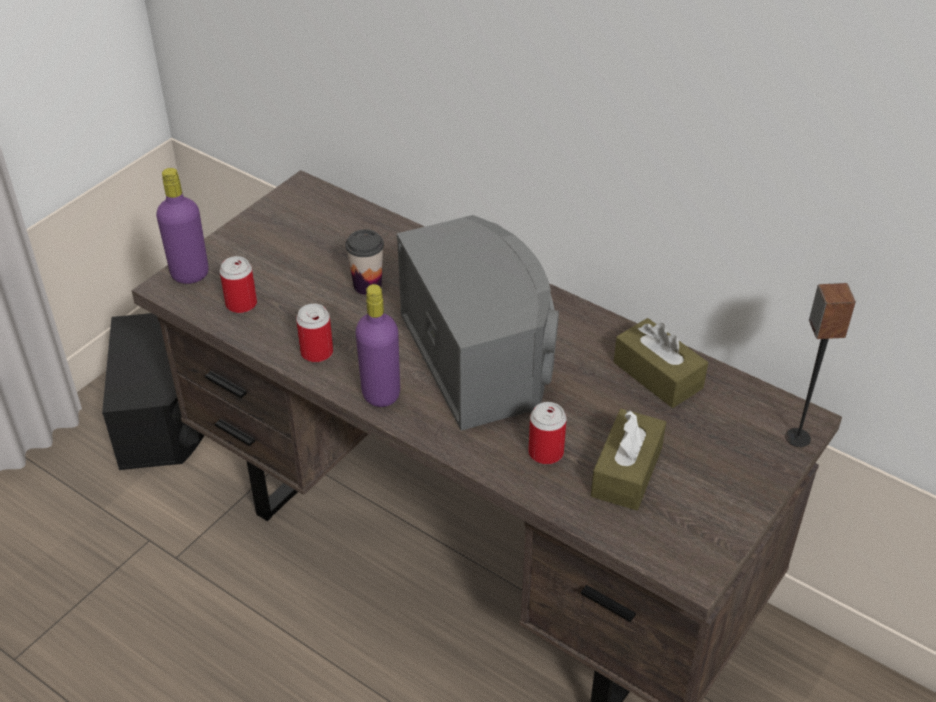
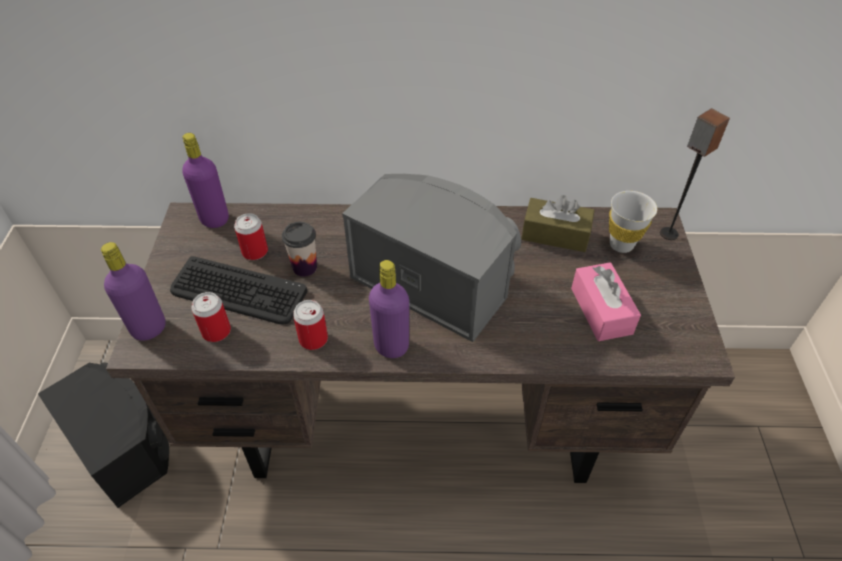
camera: 35 degrees left, 5 degrees up
(289, 279) = (238, 292): none -> keyboard
(326, 203) = (214, 219): none -> purple bottle
(546, 452) = (541, 326): can -> can (255, 252)
(627, 471) = (601, 310): brown tissue box -> pink tissue box
(724, 421) = (621, 244): none -> white cup

